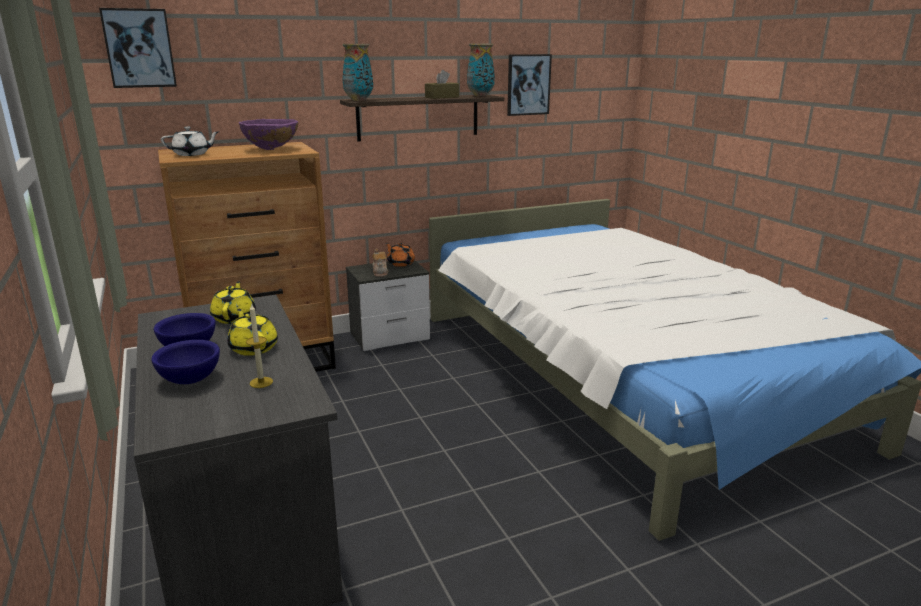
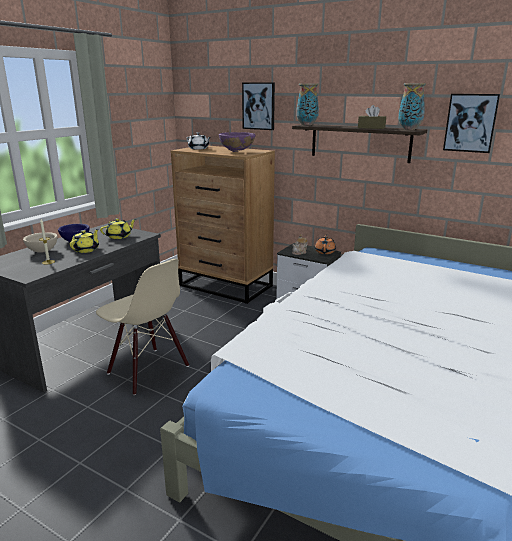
camera: 55 degrees right, 0 degrees up
(139, 48) = (201, 86): picture -> picture (259, 106)
(189, 379) = (43, 251): blue bowl -> beige bowl
(399, 487) = (147, 370): none -> beige chair

